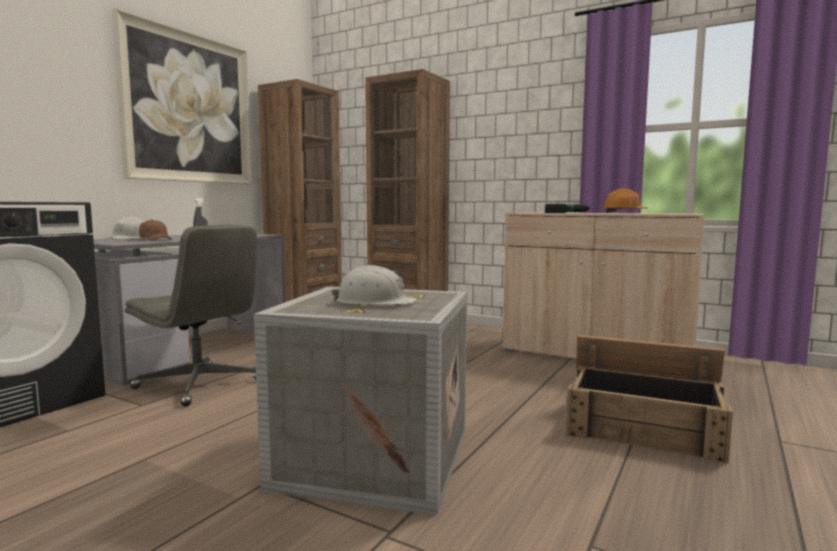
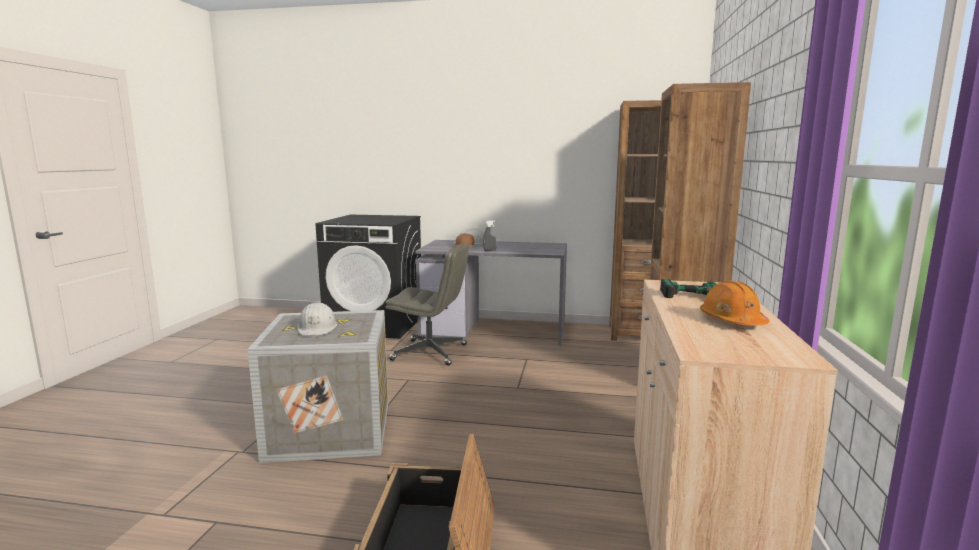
camera: 70 degrees right, 5 degrees up
(189, 108) = (543, 140): picture -> none
(200, 385) = (431, 352): grey office chair -> grey office chair turned 90 degrees counterclockwise

